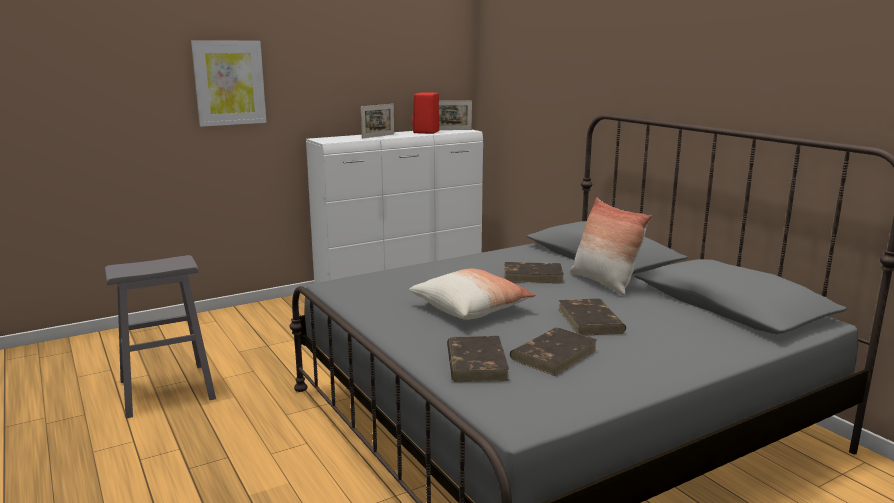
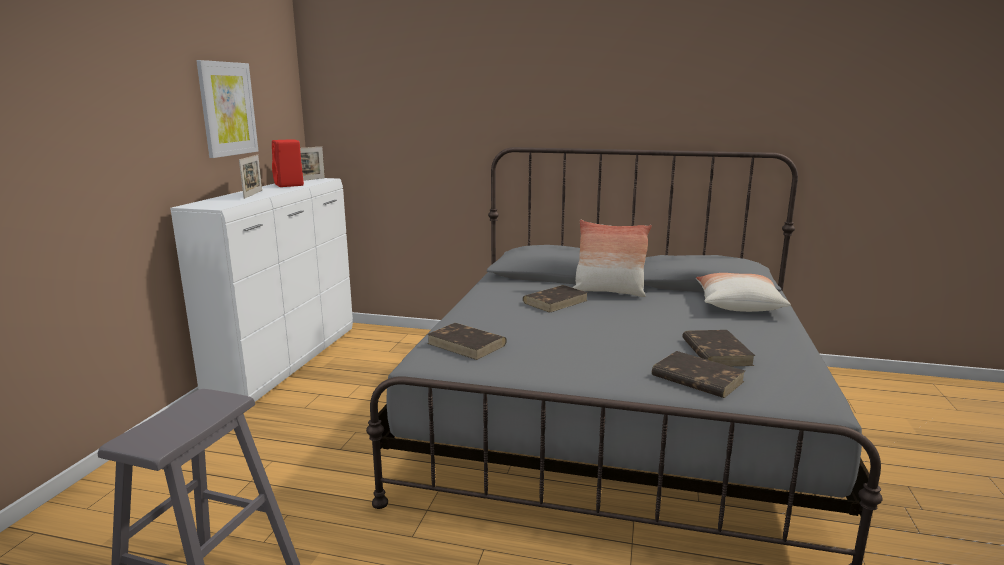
camera: 45 degrees left, 0 degrees up
(229, 83) = (69, 137): picture -> picture (227, 109)
(471, 308) = (585, 341): pillow -> pillow (737, 305)
(590, 321) = (672, 321): brown book -> brown book (467, 344)

